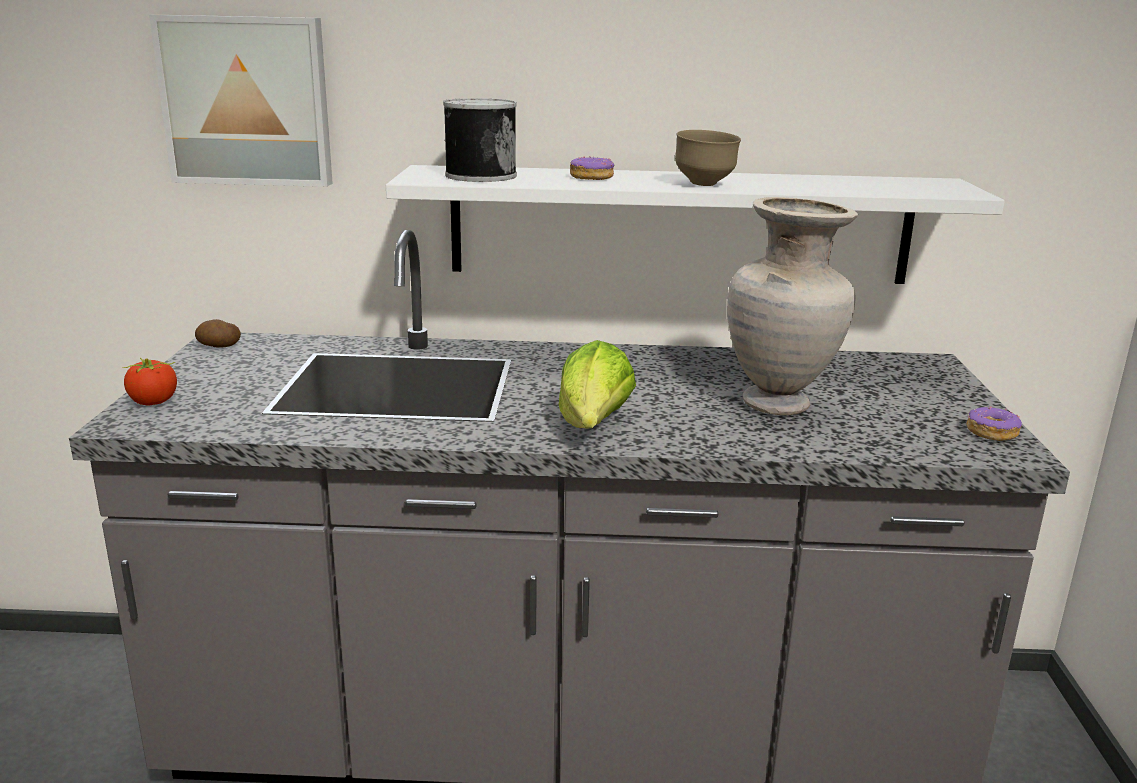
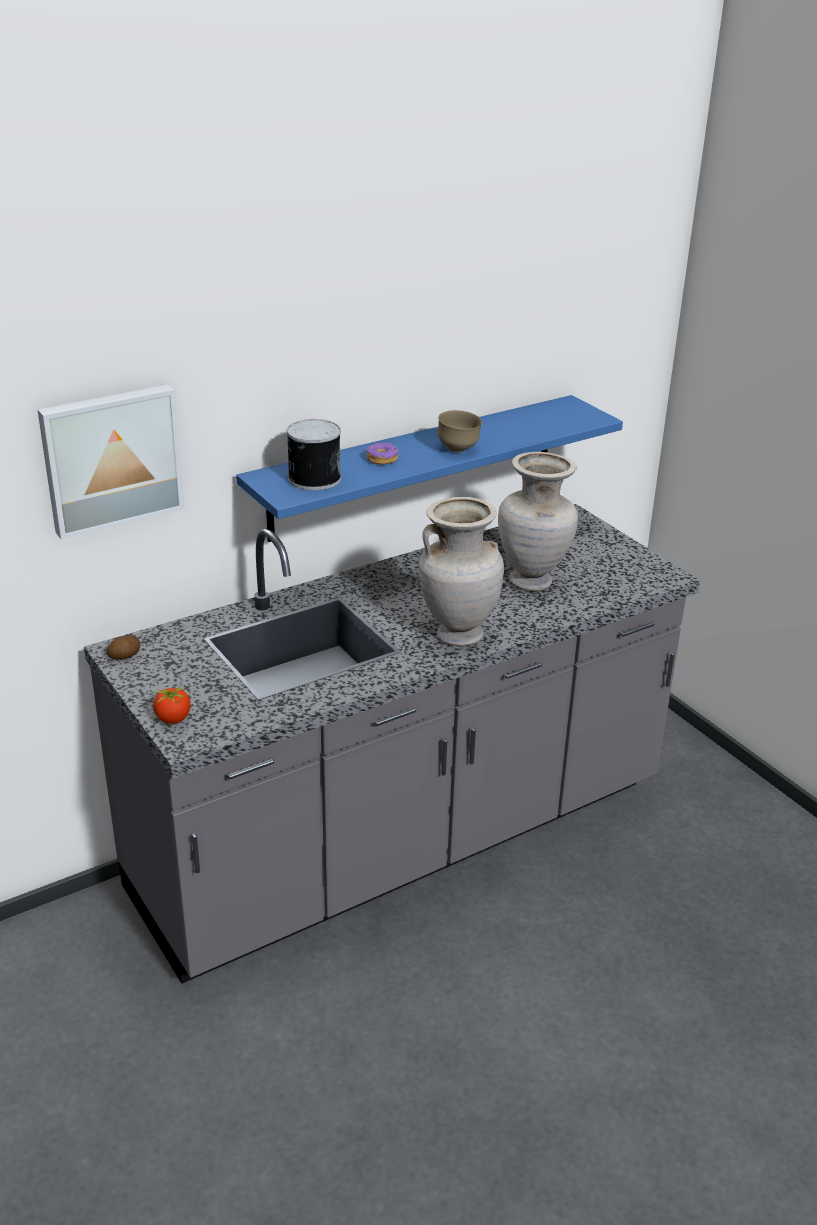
camera: 35 degrees left, 10 degrees up
(593, 426) = (458, 635): lettuce -> beige vase
(679, 225) = (415, 467): white shelf -> blue shelf
(991, 432) = (647, 565): donut -> none

